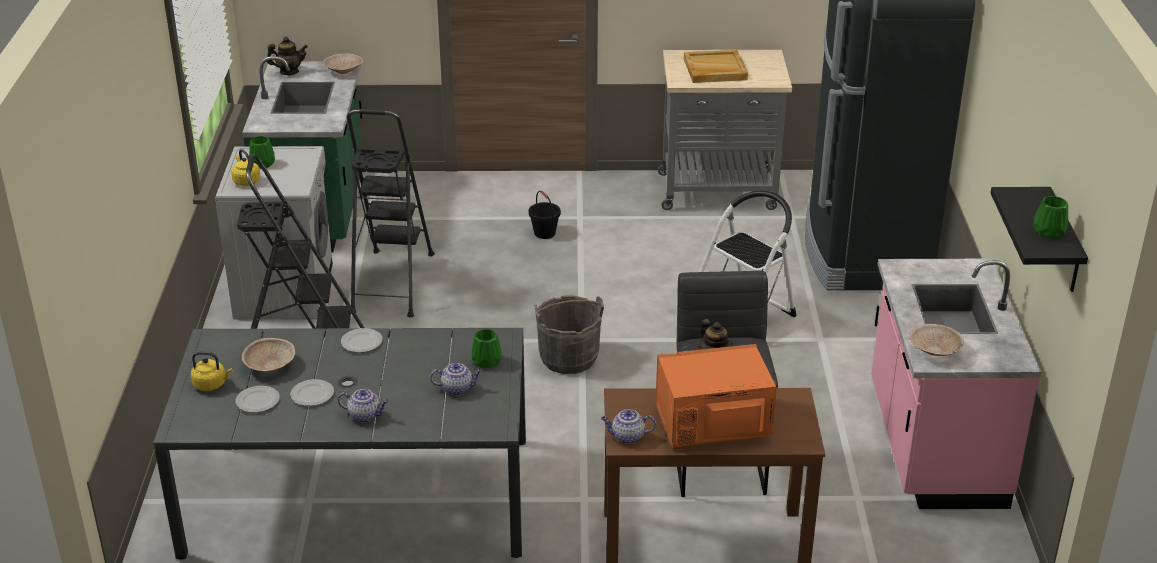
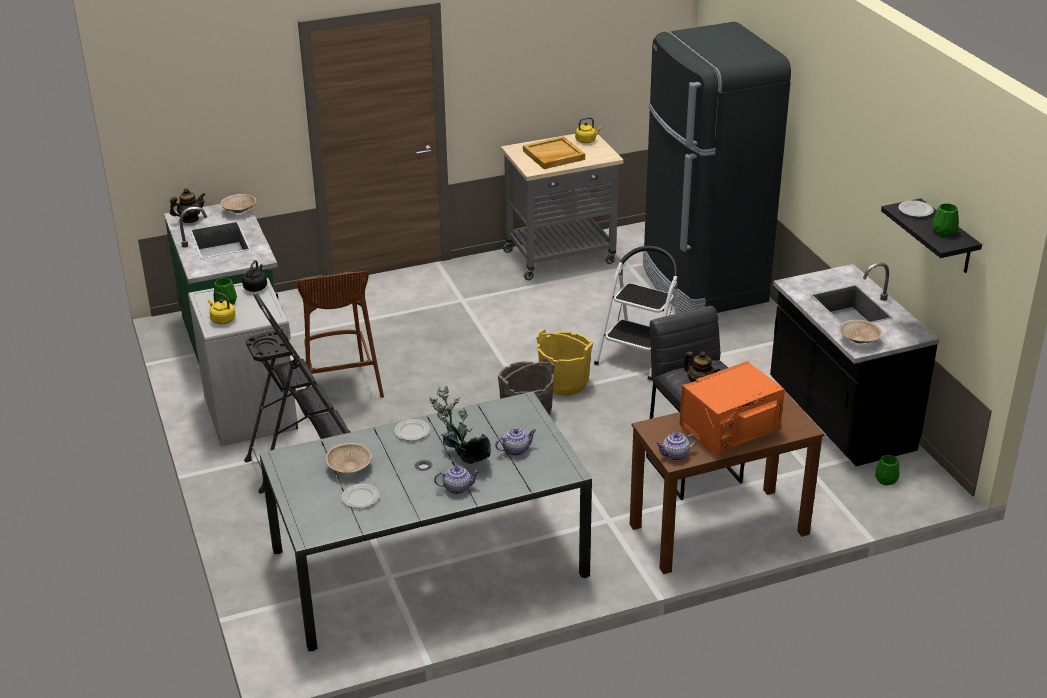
camera: 20 degrees left, 0 degrees up
(211, 384) = (311, 494): yellow kettle -> yellow kettle (586, 140)
(303, 153) = (256, 287): none -> black kettle
(312, 395) = (402, 482): plate -> plate (915, 211)
(391, 387) = (462, 461): none -> potted plant
(392, 283) = (340, 386): step ladder -> brown stool
(486, 361) = (524, 424): green vase -> green vase (886, 480)
(544, 233) = (441, 318): black bucket -> none
(633, 332) = (564, 382): none -> yellow bucket
(933, 447) = (839, 418): pink counter -> black counter

